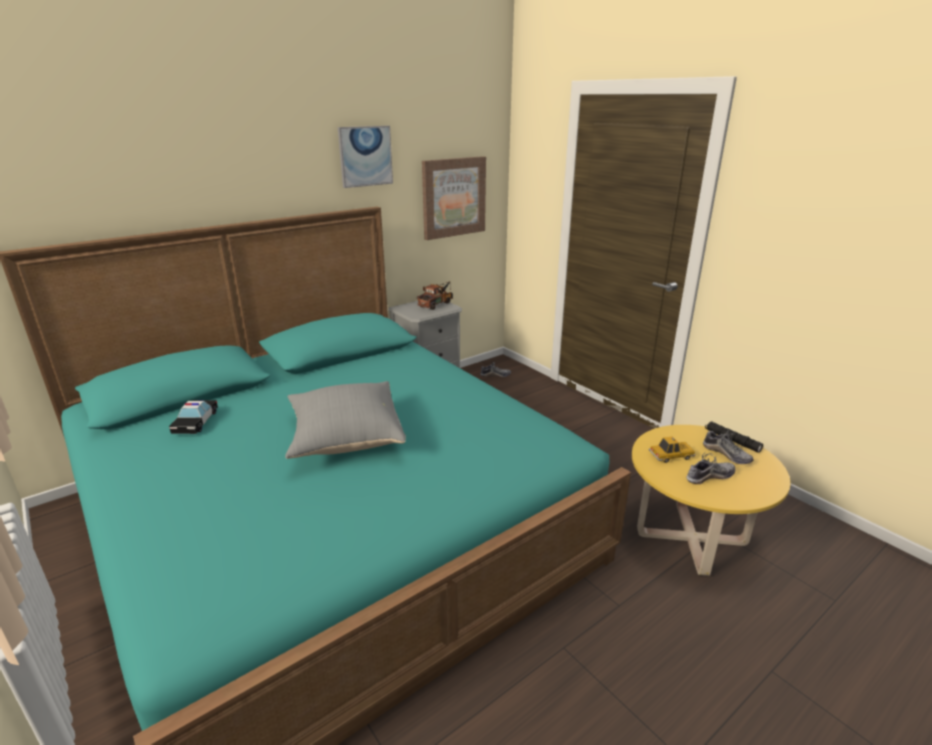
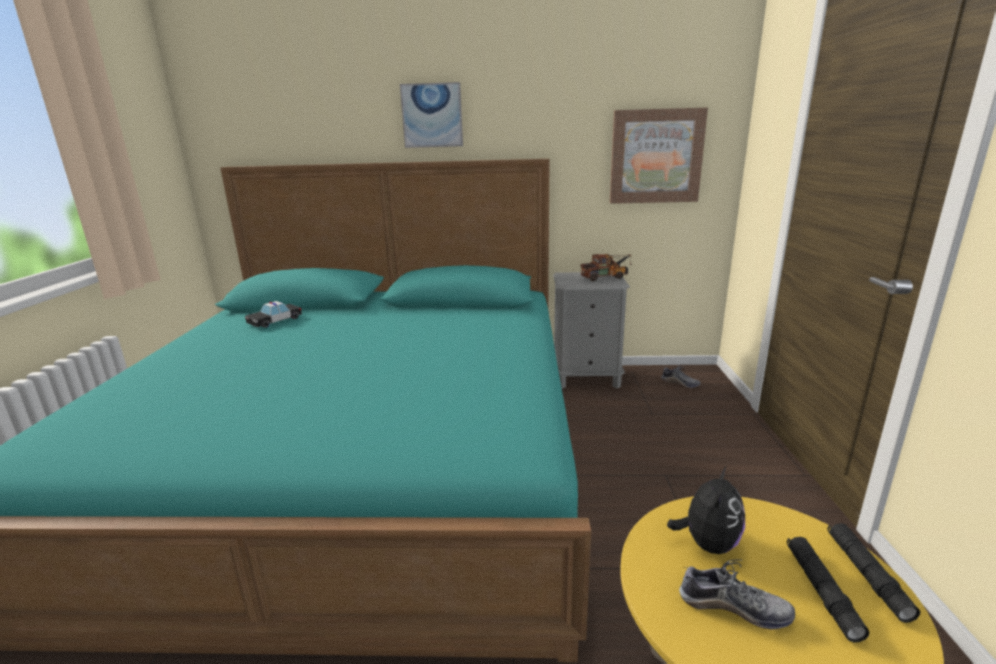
camera: 40 degrees right, 5 degrees down
(345, 437) = (335, 363): grey pillow -> none
(365, 156) = (541, 103): picture -> picture (432, 115)
(671, 455) = (707, 543): toy car -> plush toy
(726, 454) = (821, 591): shoe -> black flashlight

